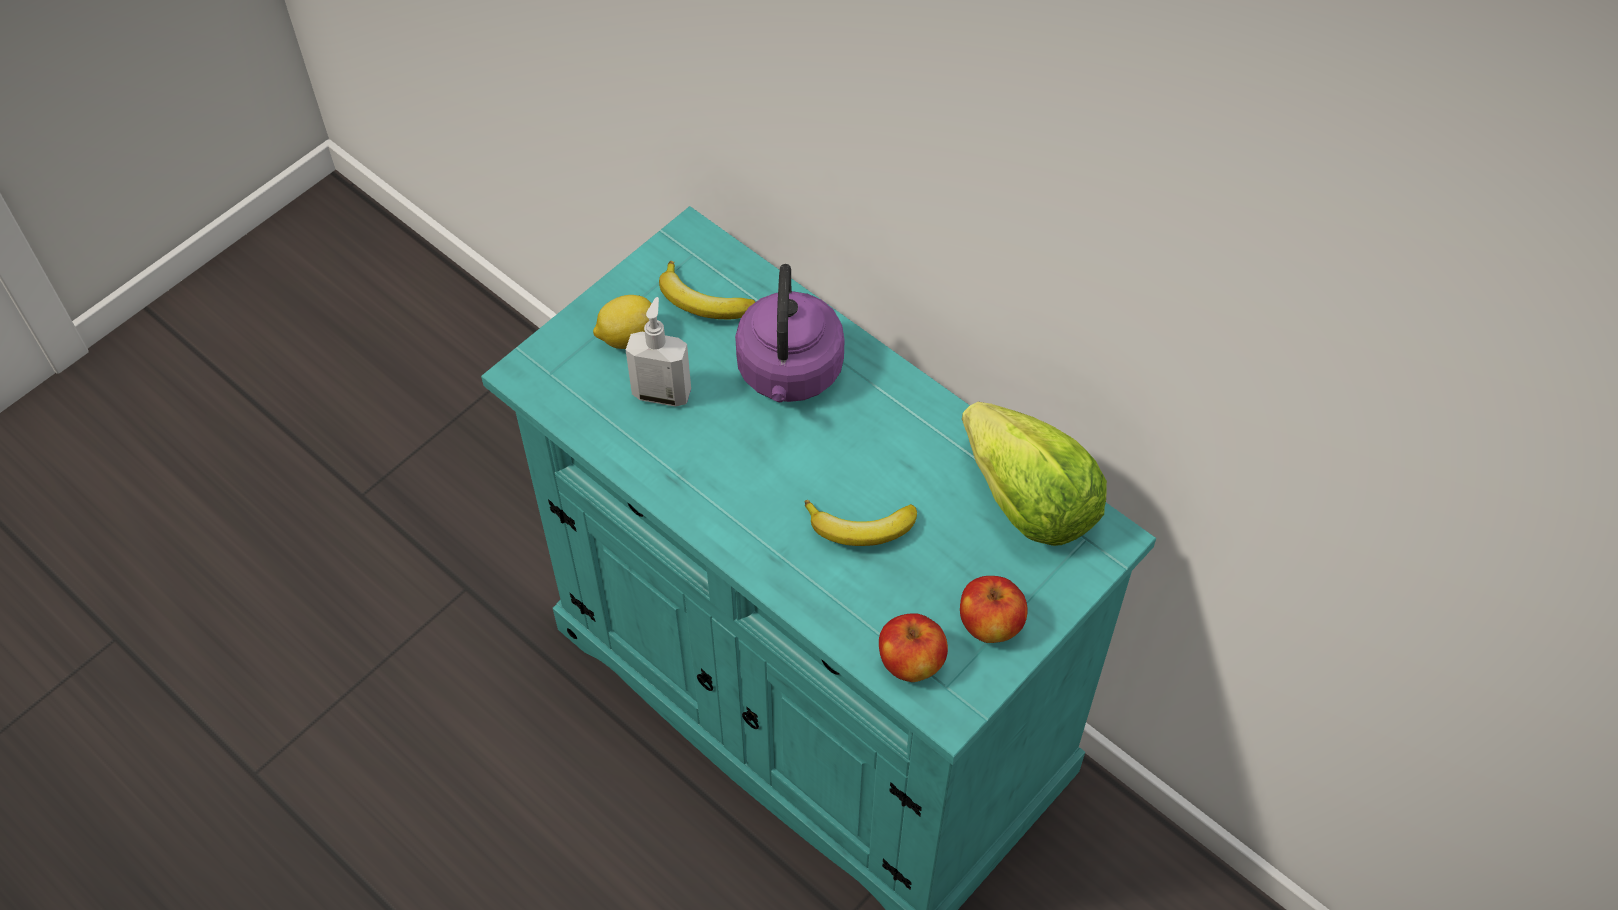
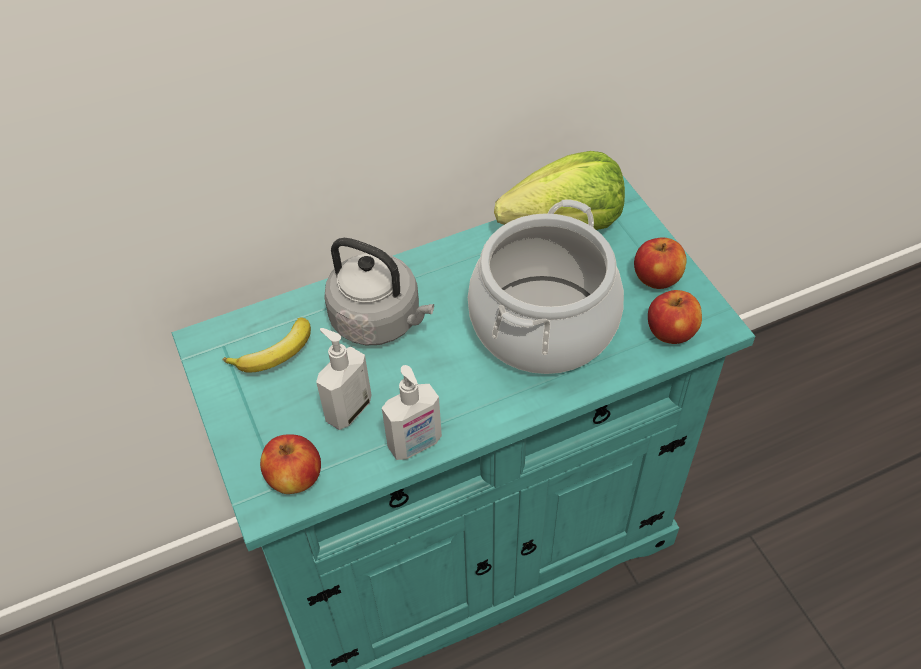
camera: 65 degrees left, 5 degrees down
(564, 383) = (295, 478): none -> apple
(627, 337) = (277, 417): lemon -> none
(645, 467) = (415, 444): none -> soap dispenser
(789, 374) = (380, 321): purple kettle -> grey kettle
(860, 529) = (544, 324): banana -> cooking pot

